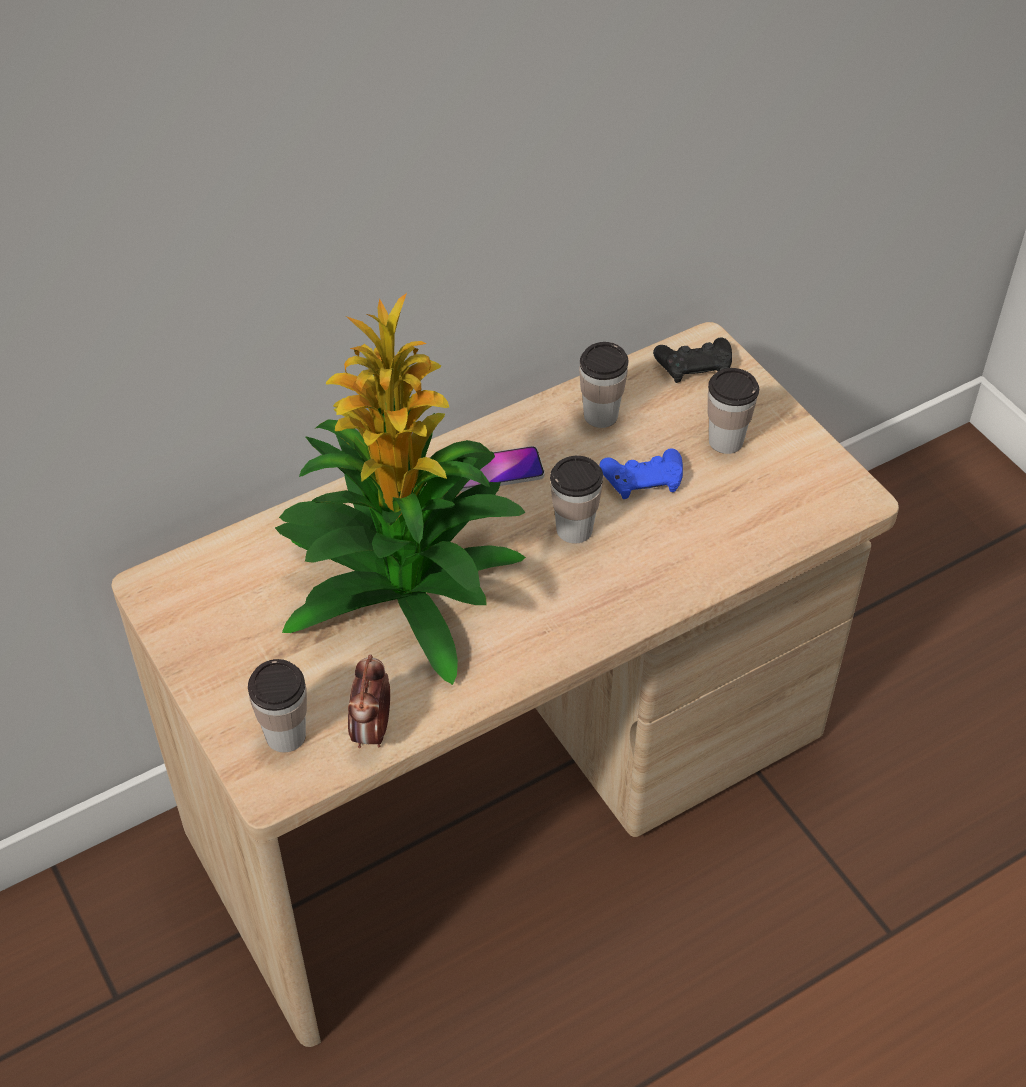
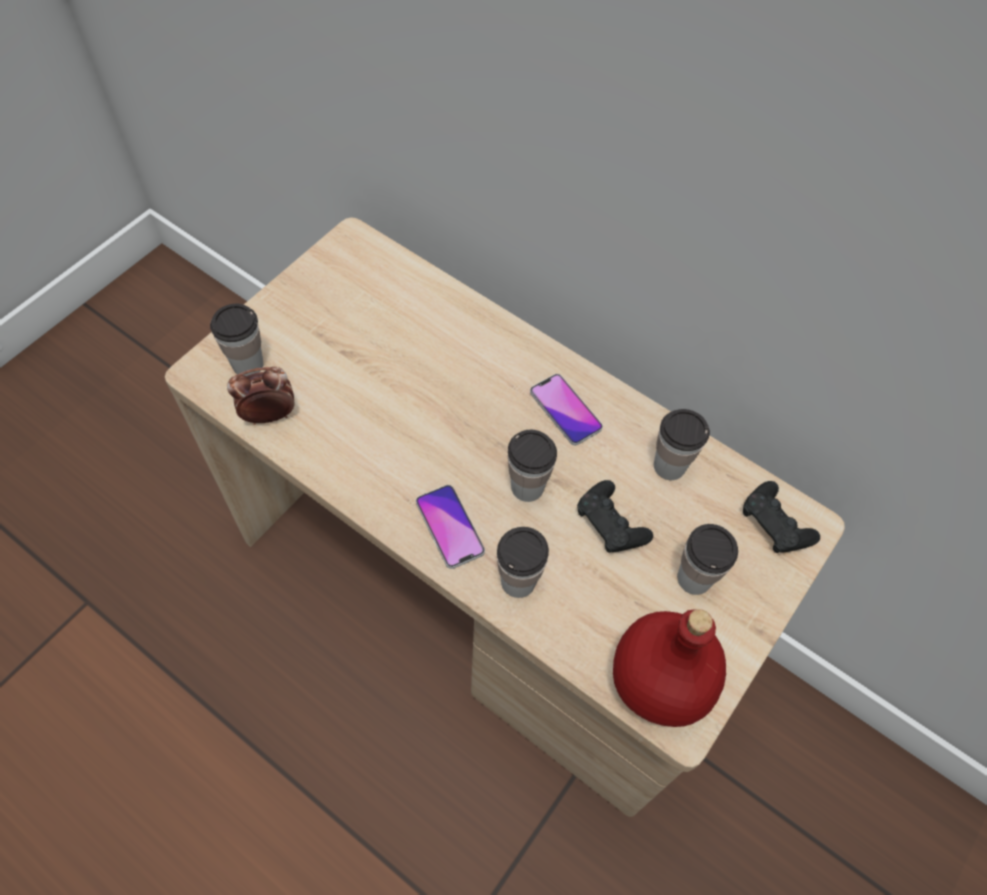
camera: 65 degrees right, 10 degrees up
(404, 585) = (415, 387): potted plant -> none
(592, 606) = (449, 527): none -> phone
(643, 479) = (611, 523): blue game controller -> black game controller
(676, 570) = (518, 581): none -> cup
(815, 502) = (657, 681): none -> red bottle

